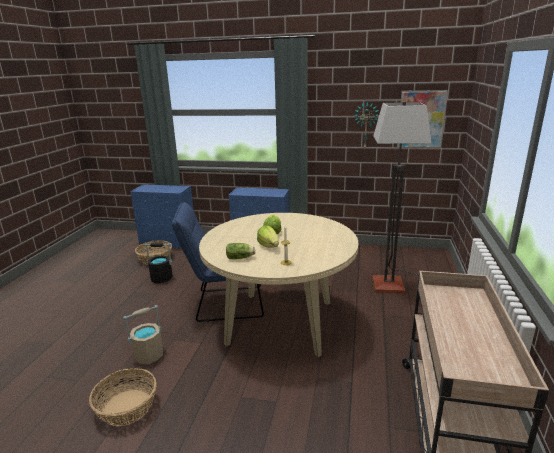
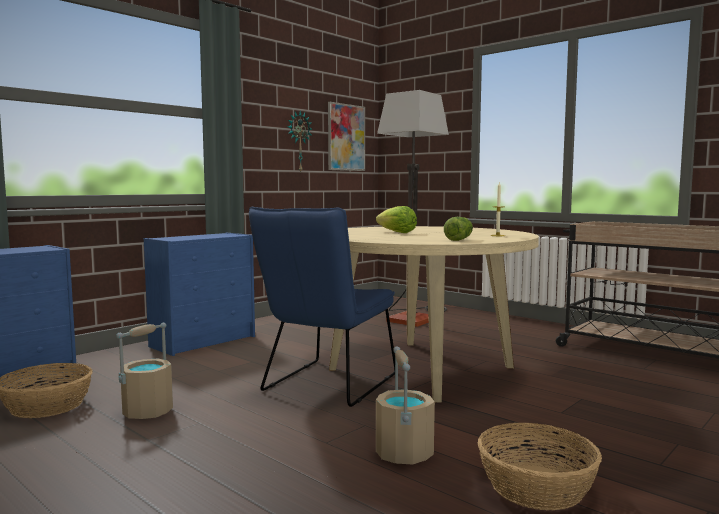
camera: 60 degrees left, 15 degrees down
(161, 278) = (148, 411): black bucket -> beige bucket
(269, 246) = (439, 235): lettuce -> none

